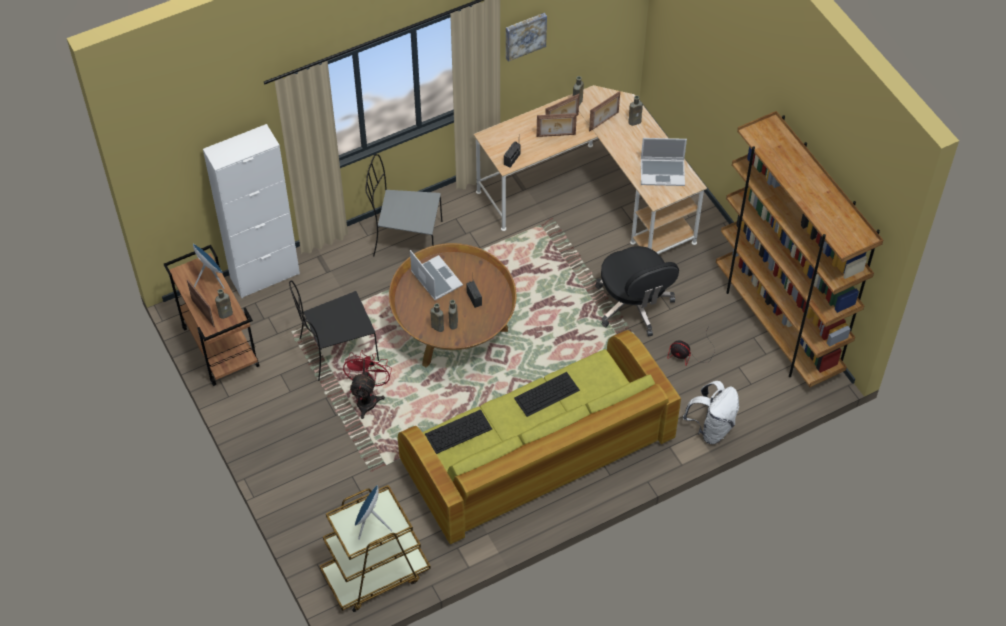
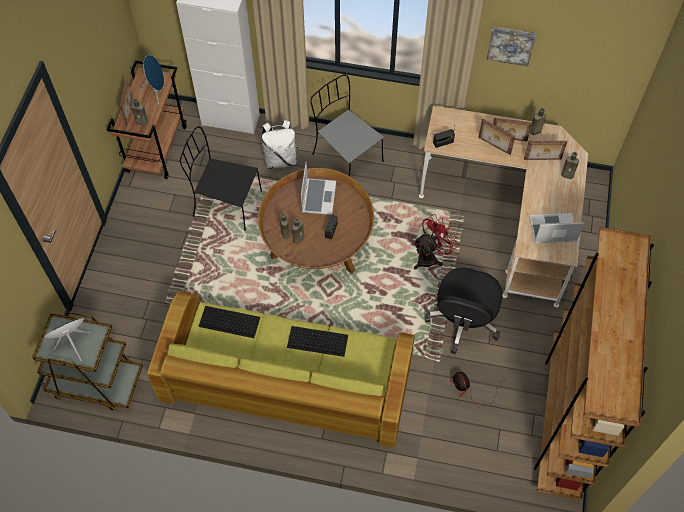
camera: 40 degrees right, 5 degrees up
(367, 398) = (212, 252): red fan -> red fan (430, 257)
(663, 172) = (552, 230): laptop -> laptop turned 135 degrees clockwise
(711, 428) = (432, 462): white backpack -> white backpack (280, 159)

